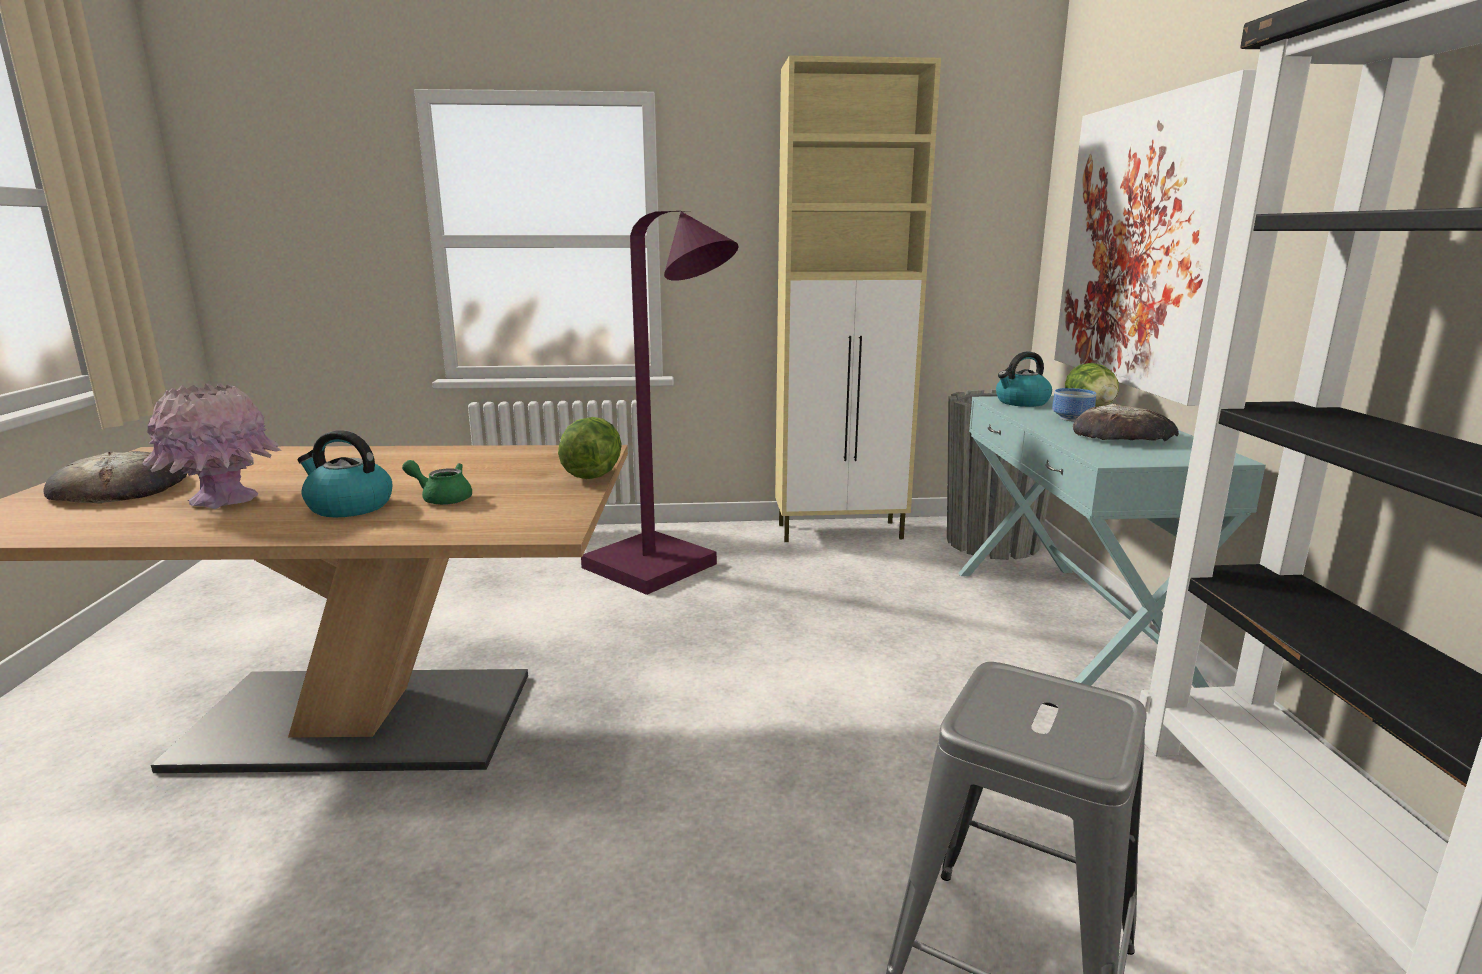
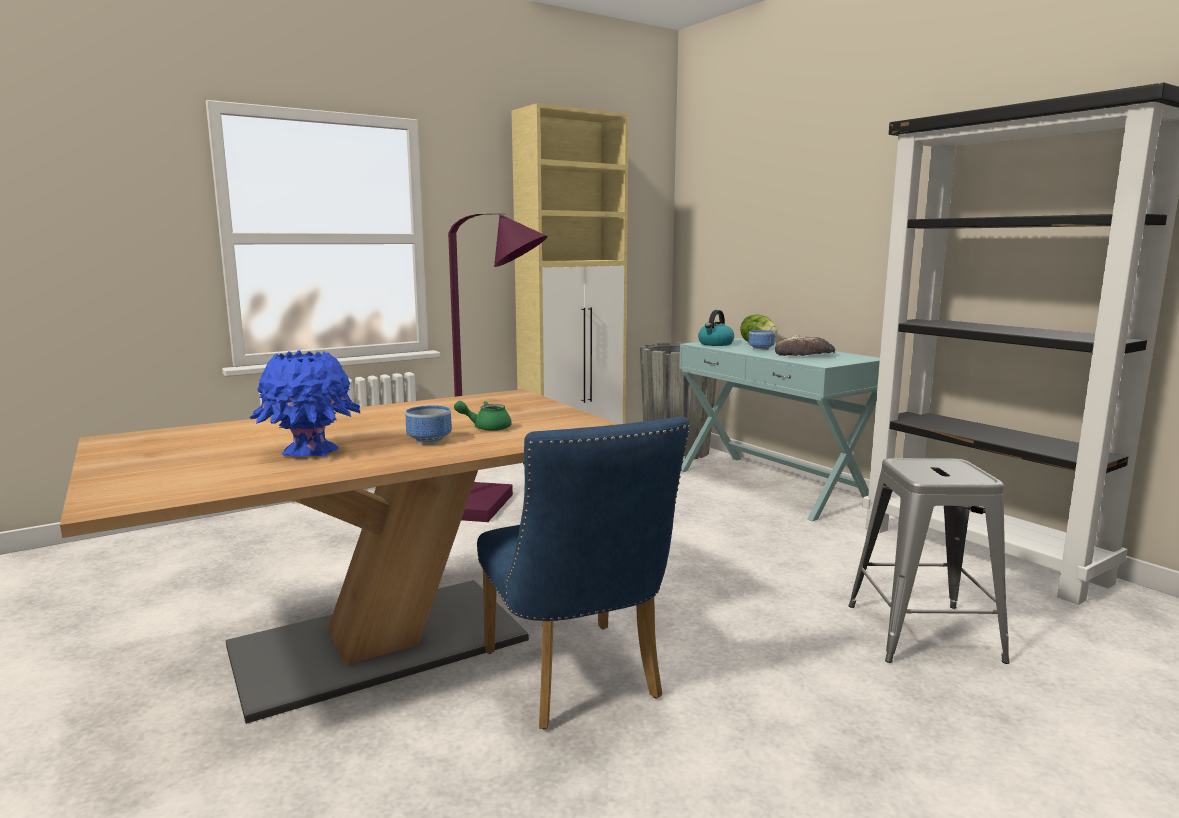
camera: 30 degrees left, 5 degrees down
(120, 487) = (177, 459): bread -> none
(223, 500) = (310, 452): pink vase -> blue vase
(348, 507) = (431, 440): kettle -> bowl
(457, 851) = (577, 681): none -> blue chair
(592, 475) = (551, 405): lettuce -> none
(1141, 245) = (769, 239): picture -> none

